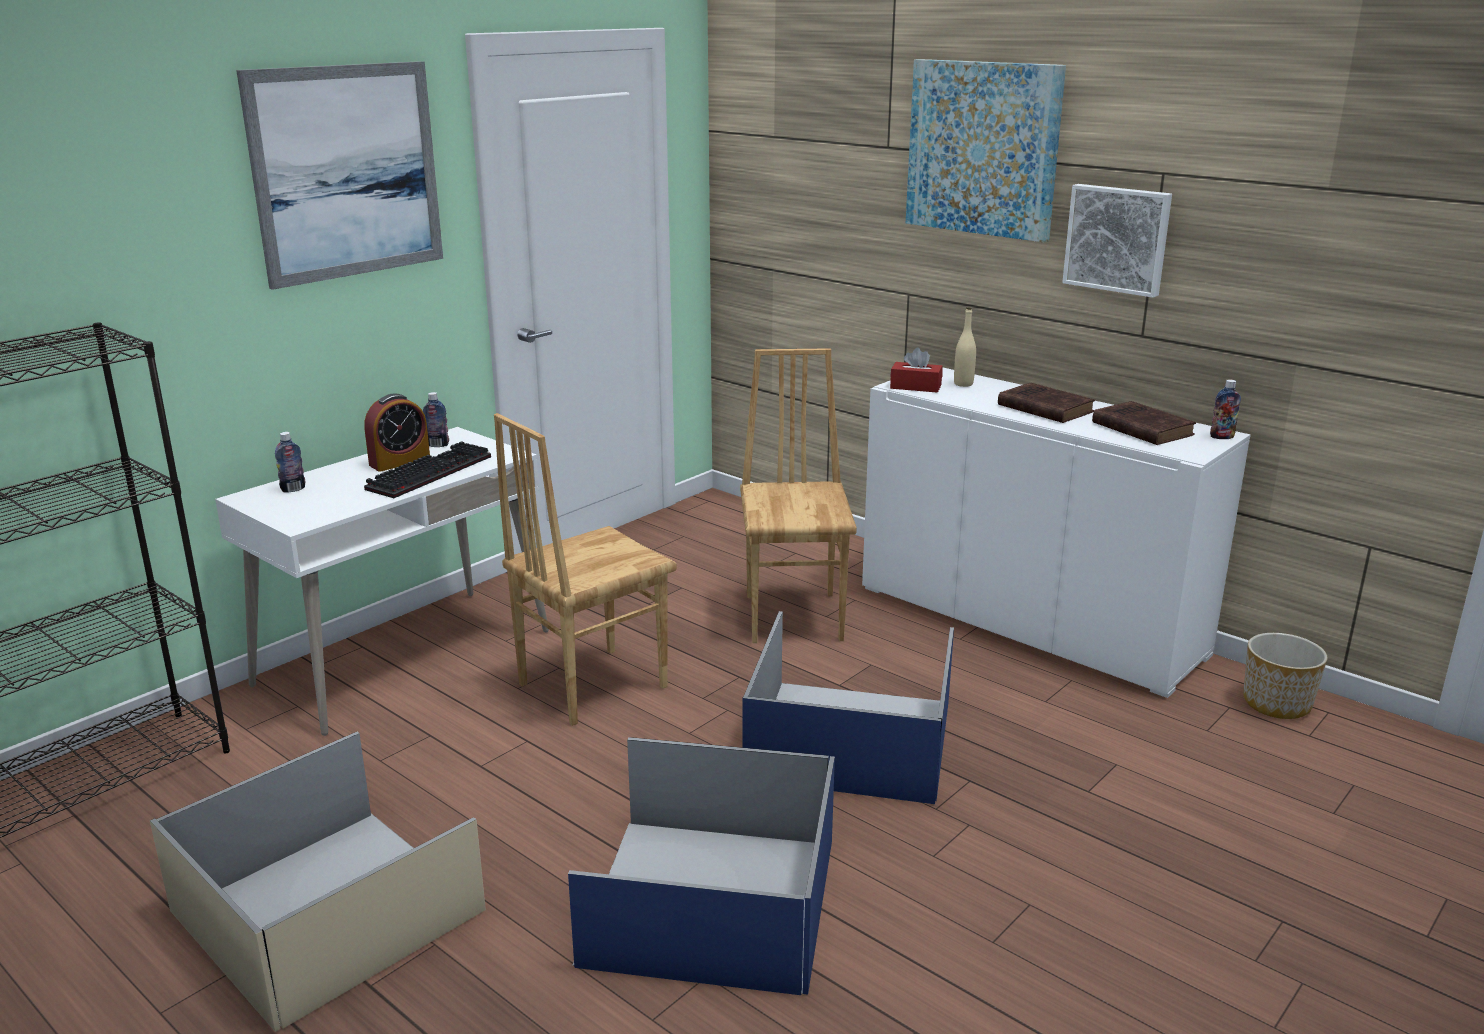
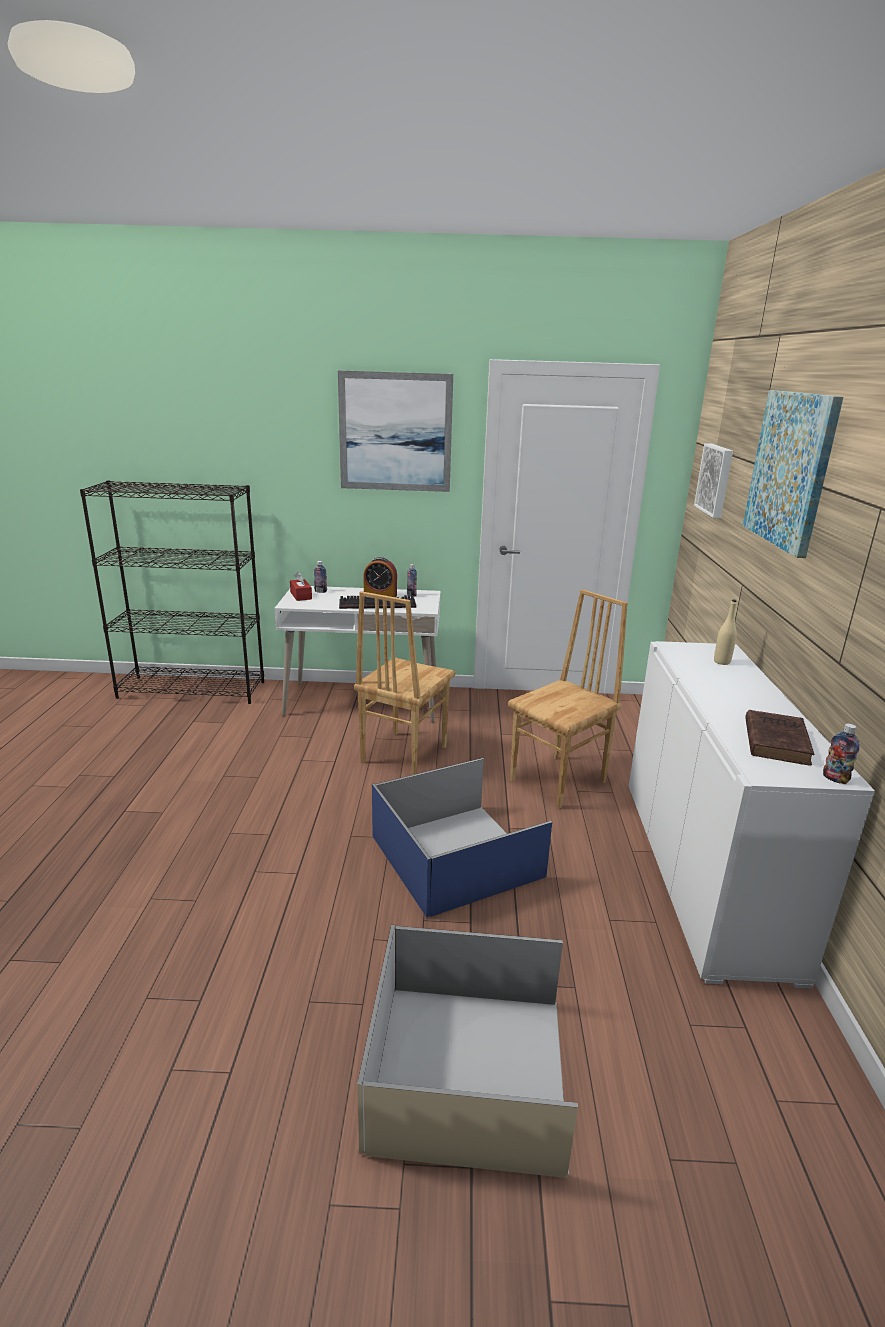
camera: 50 degrees right, 0 degrees up
(330, 913) = (164, 778): beige storage box -> beige storage box (468, 1074)
(590, 685) = (402, 754): brown chair -> brown chair turned 75 degrees counterclockwise
(711, 898) = (259, 873): blue storage box -> none
(915, 387) = (681, 651): red tissue box -> red tissue box (301, 595)
(1043, 408) = (736, 697): brown book -> none
(1118, 239) = (840, 566): picture -> picture (716, 480)
(1277, 703) = (797, 1058): planter -> none

